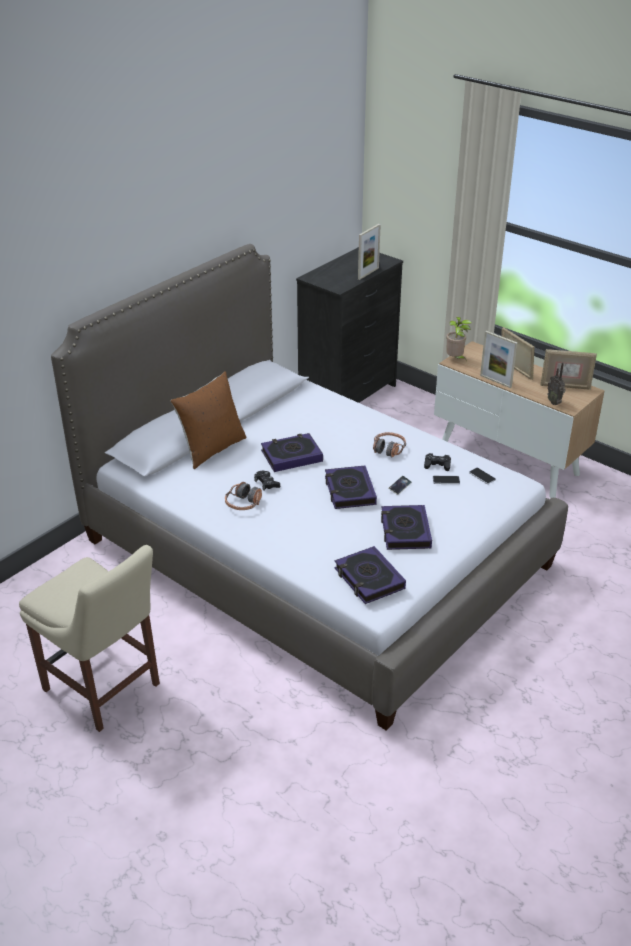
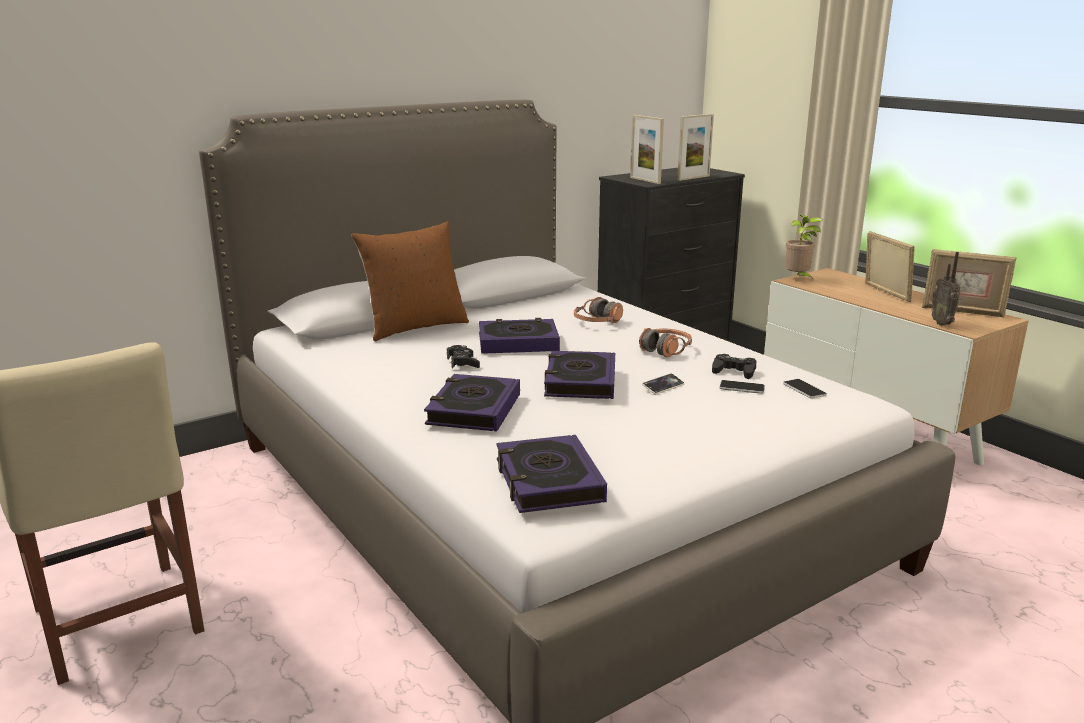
camera: 15 degrees right, 15 degrees down
(243, 504) = (413, 378): headphones -> headphones (597, 322)
(405, 531) = (645, 433): book -> book (473, 409)
(495, 381) = (852, 299): picture frame -> picture frame (645, 180)

